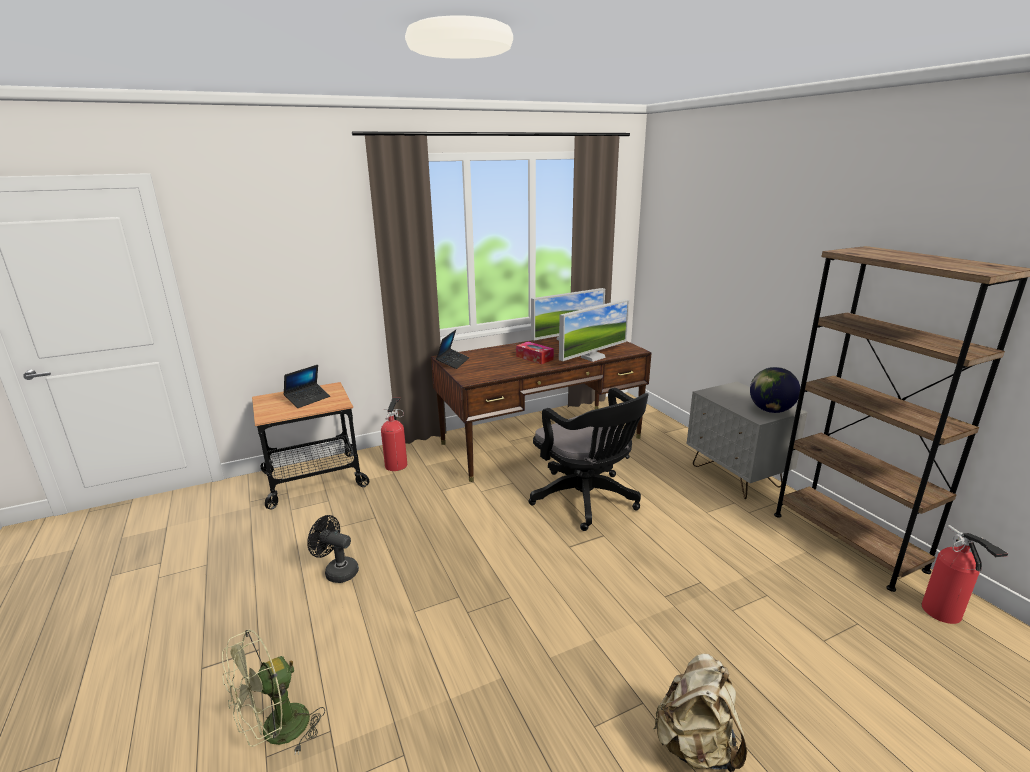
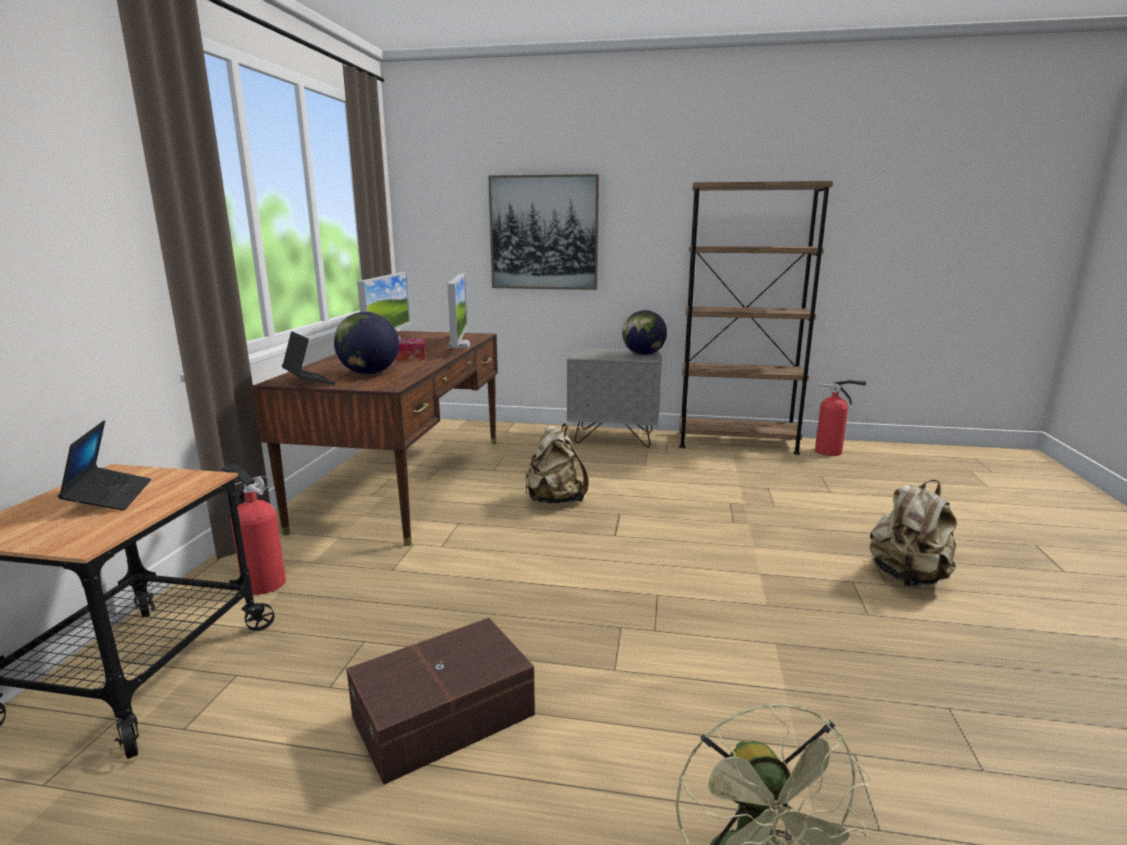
camera: 55 degrees left, 5 degrees down
(337, 571) = (446, 717): black fan -> brown storage box
(488, 366) = (369, 373): none -> globe
(587, 500) = (555, 500): black office chair -> beige backpack
(729, 270) = (544, 233): none -> picture

